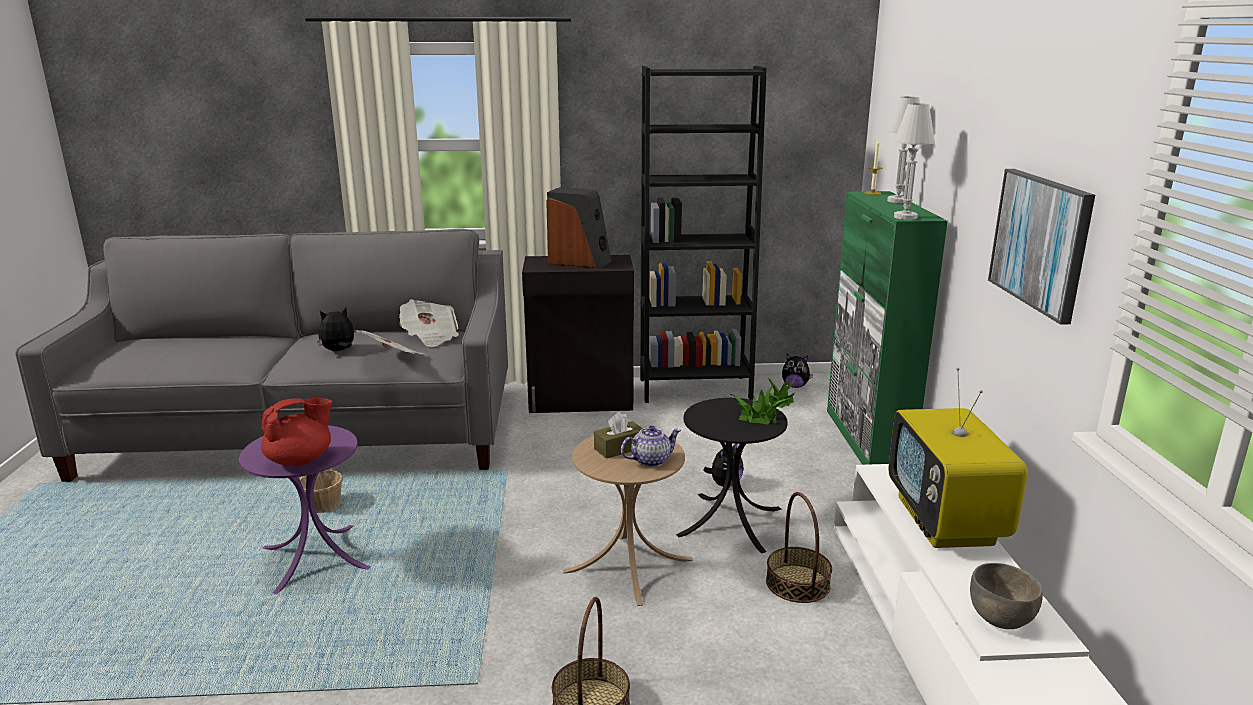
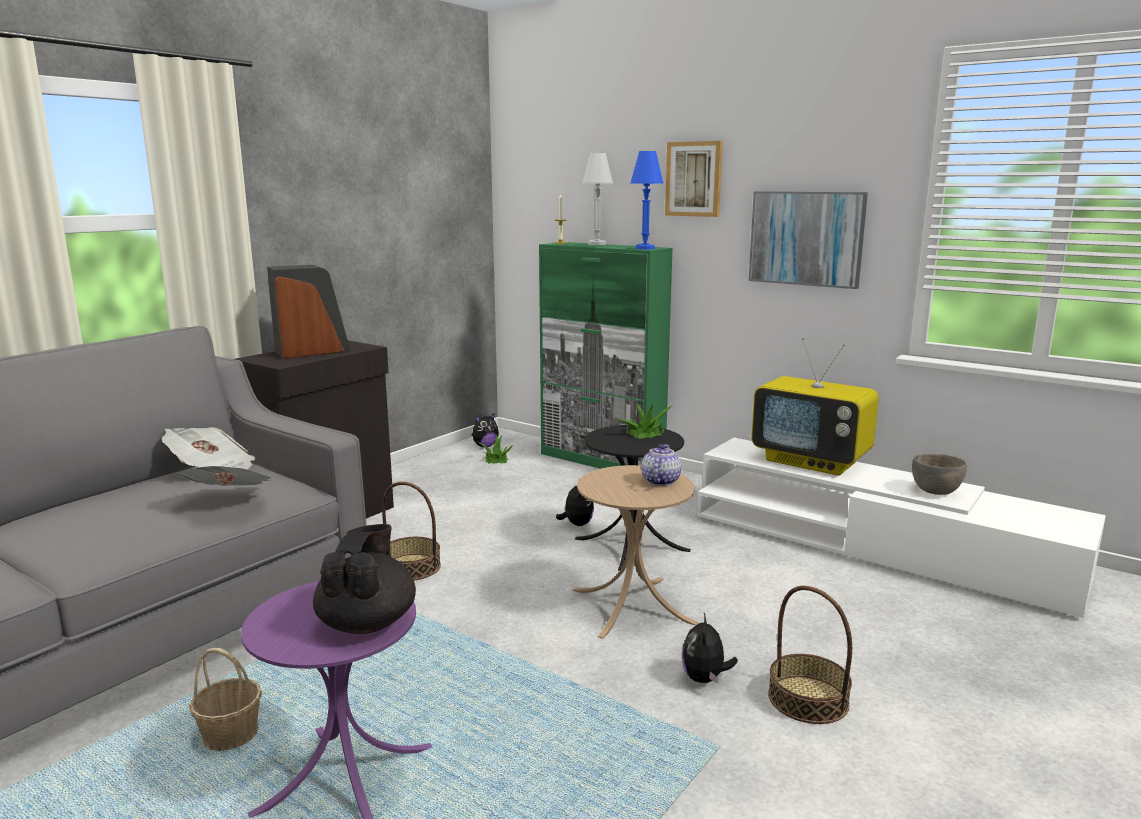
camera: 50 degrees left, 5 degrees down
(301, 460) = (367, 622): red teapot -> black teapot
(338, 351) = (125, 518): plush toy -> plush toy (705, 679)
(619, 448) = (619, 484): brown tissue box -> none
(695, 389) = (412, 474): black bookcase -> none
(798, 583) = (744, 556): basket -> basket (411, 567)
(905, 217) = (645, 248): white table lamp -> blue table lamp
(975, 141) = (694, 179): none -> picture

